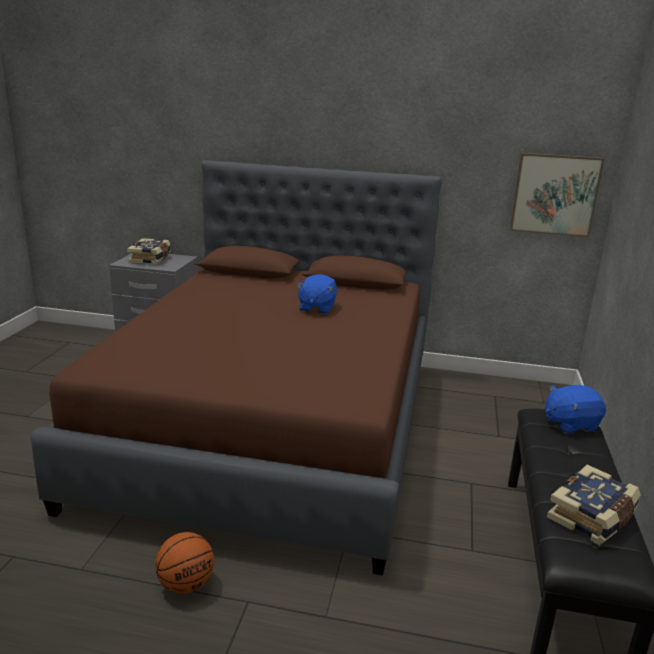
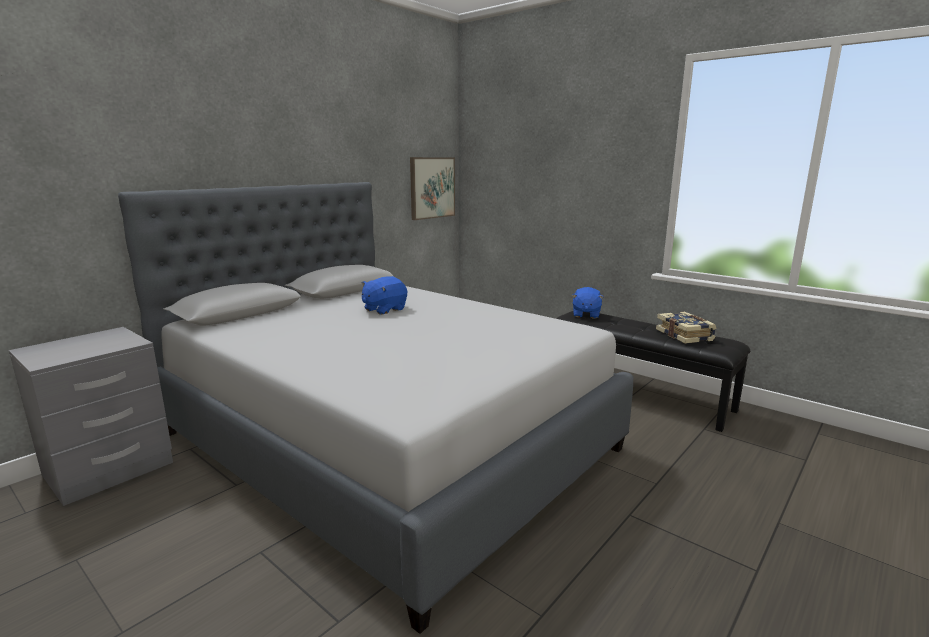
camera: 60 degrees left, 5 degrees down
(151, 259) = (72, 347): book -> none
(186, 584) = (596, 544): basketball -> none
(273, 426) = (387, 440): brown bed -> grey bed
(316, 308) = (384, 309): blue plush toy -> blue plush toy turned 90 degrees clockwise

